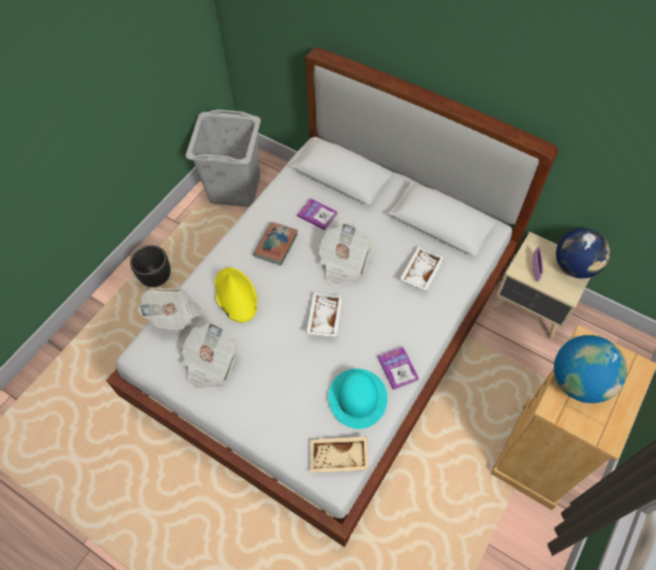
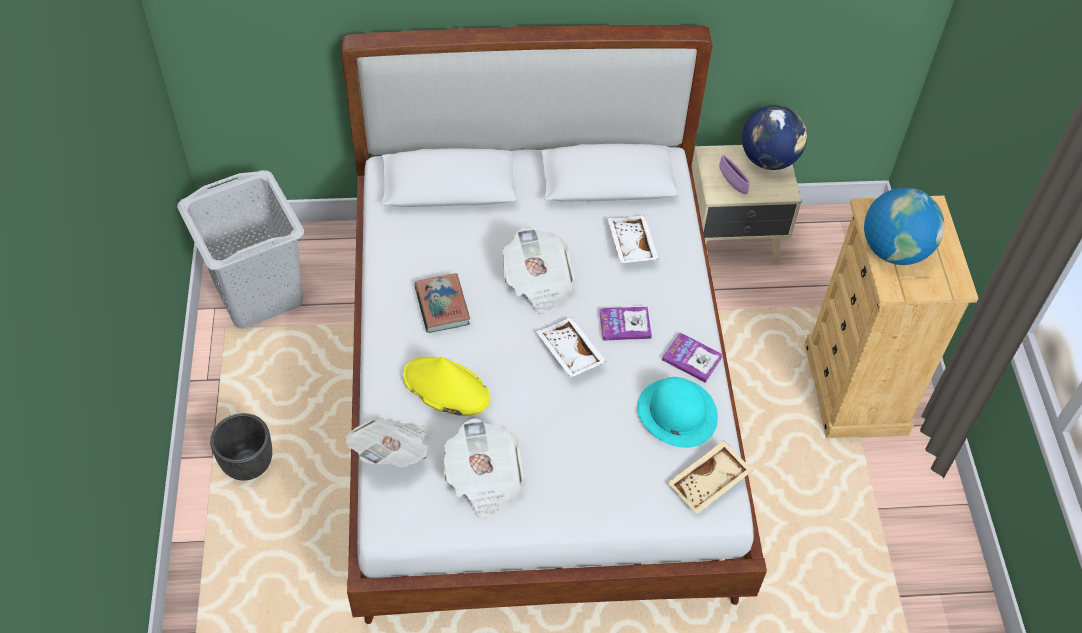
camera: 40 degrees left, 5 degrees down
(317, 215) = (459, 245): book -> book (625, 324)

